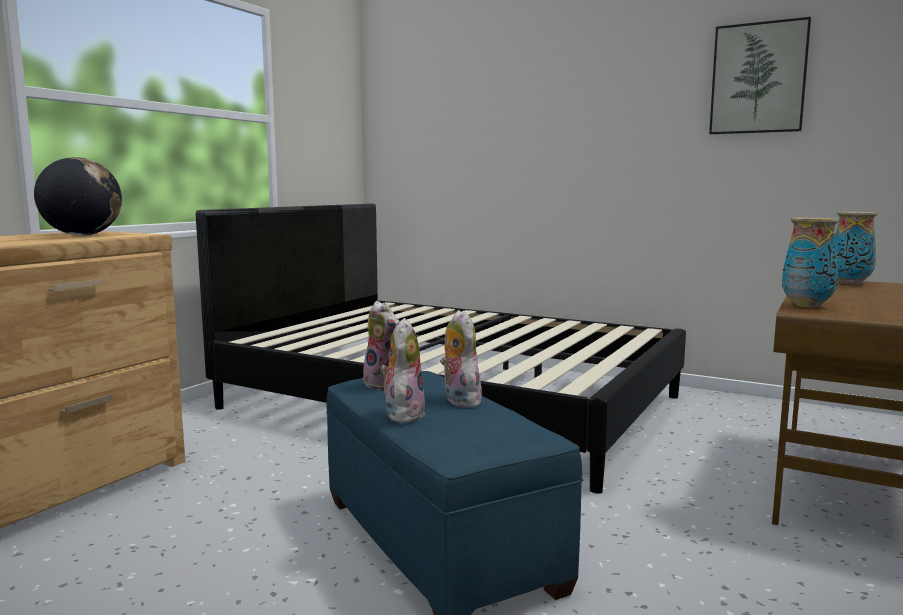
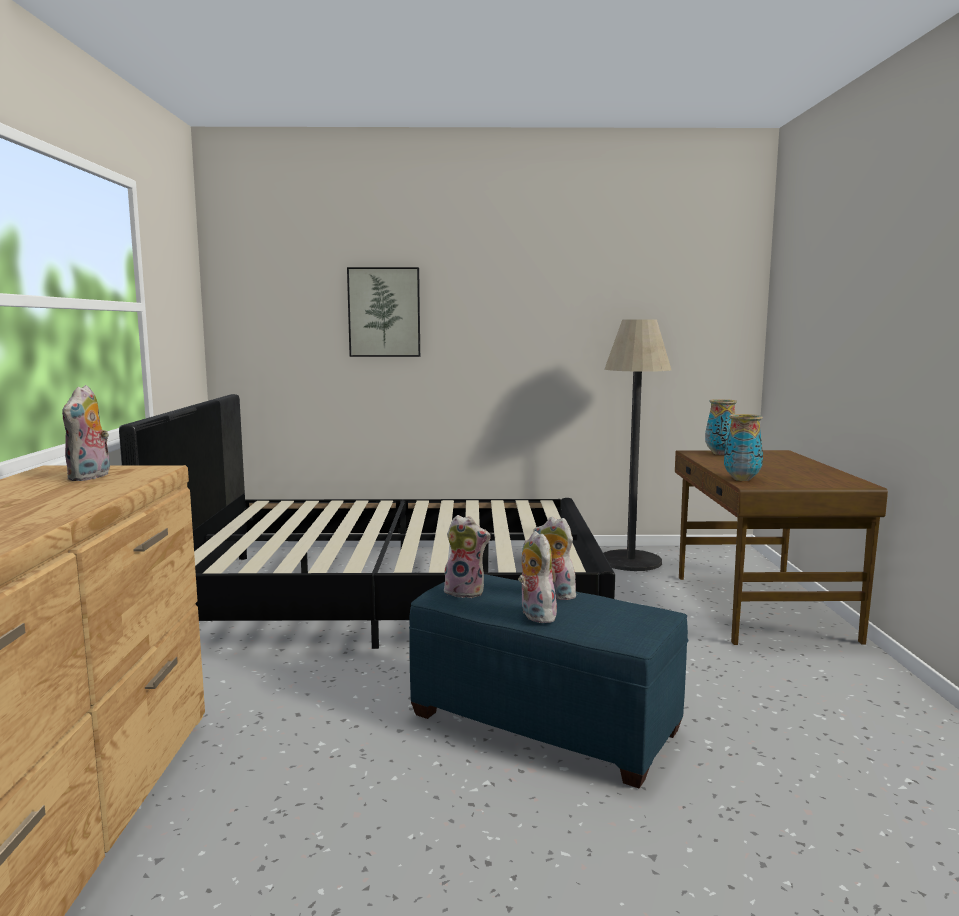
camera: 30 degrees left, 0 degrees up
(82, 235) = (90, 477): globe -> plush toy
(749, 412) = (630, 561): none -> floor lamp
(758, 78) = (612, 284): picture -> picture (384, 312)

